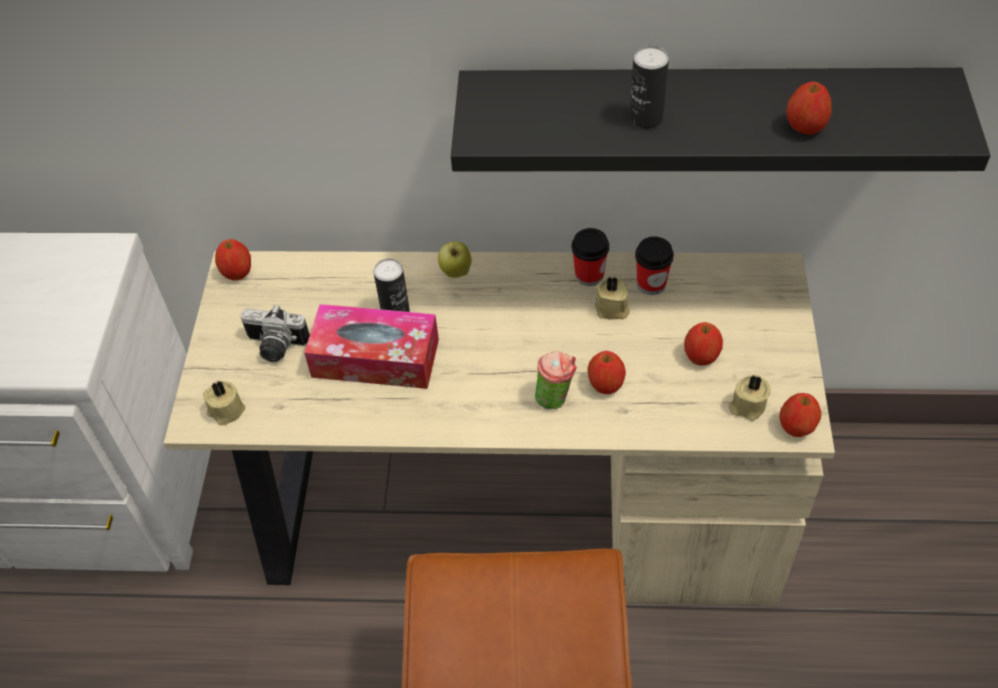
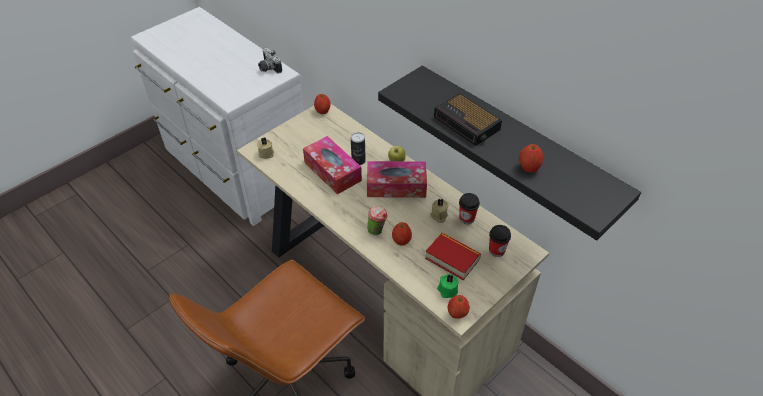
camera: 40 degrees right, 5 degrees down
(275, 347) = (305, 144): camera -> camera (268, 68)
(500, 309) = (396, 186): none -> tissue box
(589, 275) = (446, 198): cup -> cup (496, 250)
(646, 118) = (467, 124): can -> alarm clock
(701, 356) = (452, 259): apple -> book
(747, 406) = (447, 290): beige candle -> green candle

